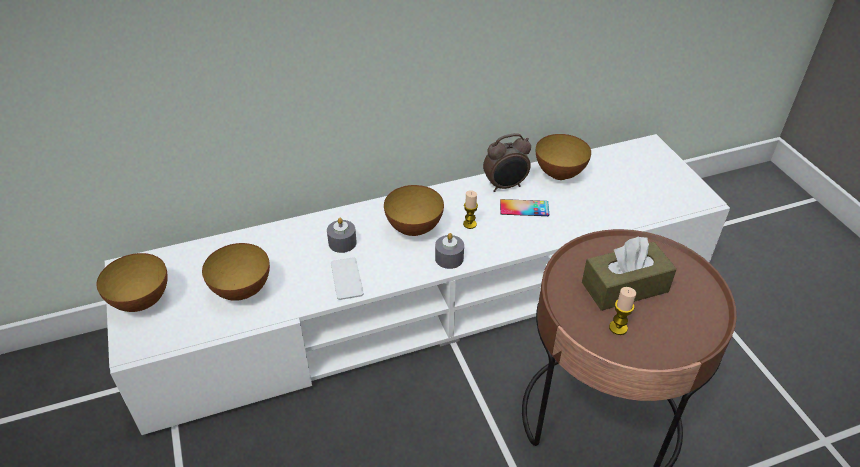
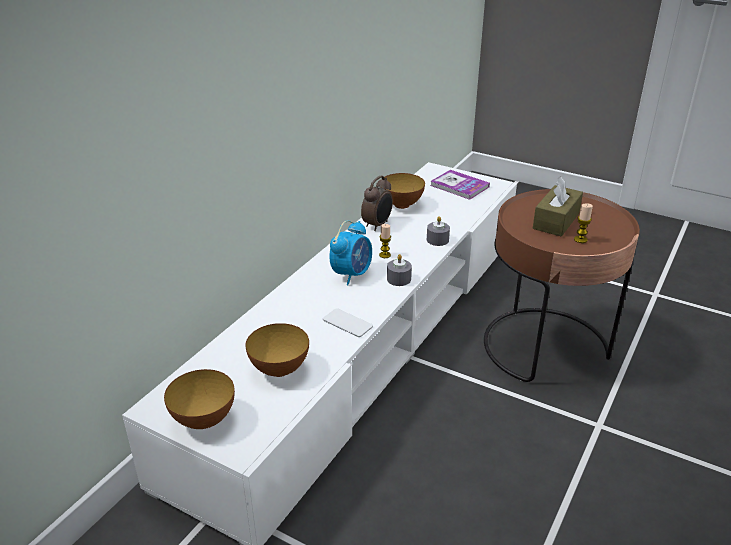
camera: 40 degrees left, 10 degrees down
(342, 242) = (313, 305): grey candle -> grey candle (437, 240)
(414, 229) = (352, 274): bowl -> alarm clock
(524, 208) = (406, 231): phone -> none
(652, 180) = (459, 186): none -> book

